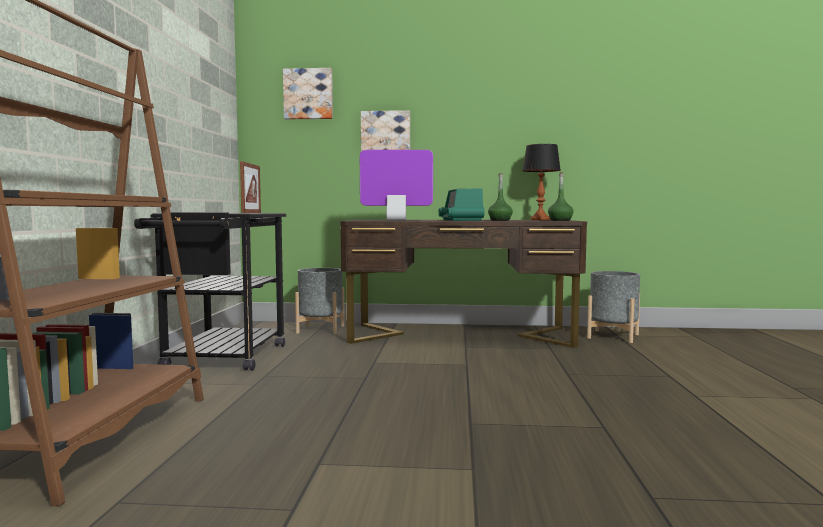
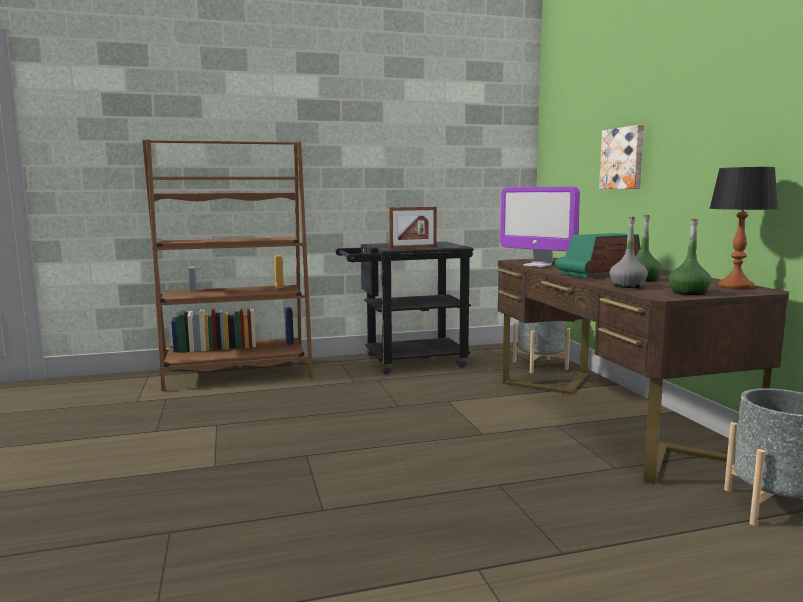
camera: 70 degrees right, 5 degrees up
(308, 94) = (575, 116): picture -> none
(396, 220) = (537, 265): monitor -> monitor turned 150 degrees clockwise
(525, 220) = (627, 286): none -> grey bottle

